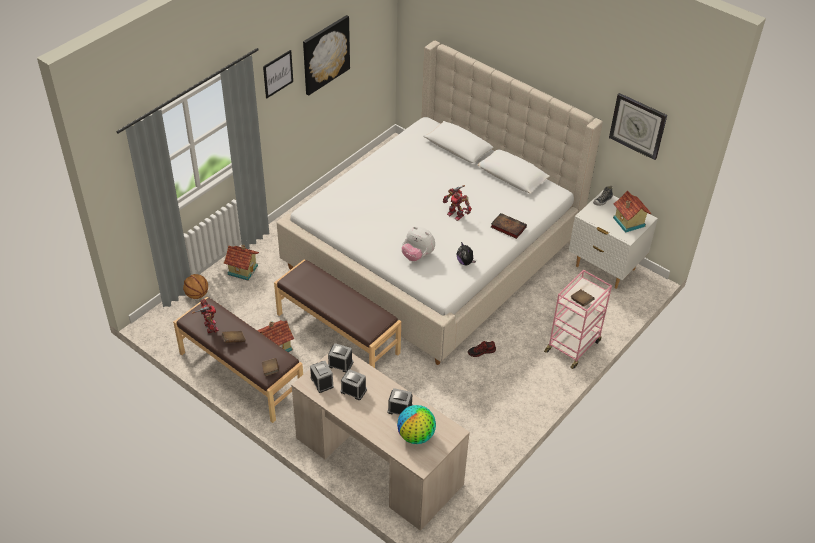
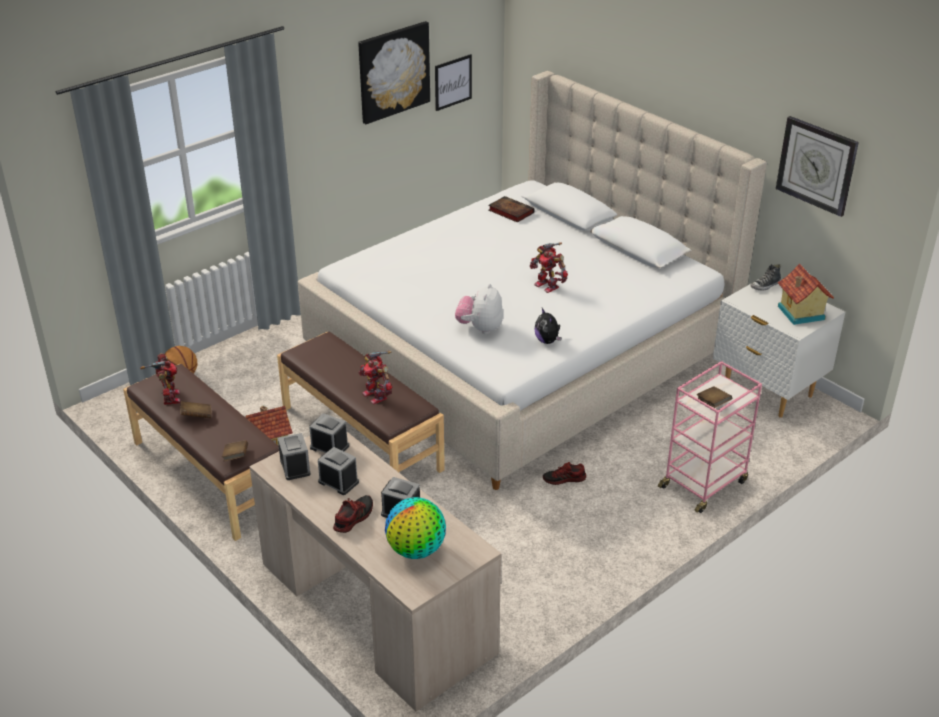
camera: 10 degrees right, 10 degrees down
(243, 269) = (253, 353): toy house -> none
(278, 74) = (319, 80): picture -> picture (453, 82)
(353, 311) = (376, 395): none -> toy robot
(370, 417) = (353, 518): none -> shoe
(417, 255) = (480, 328): plush toy -> plush toy turned 60 degrees clockwise
(507, 227) = (618, 305): book -> book (510, 211)

